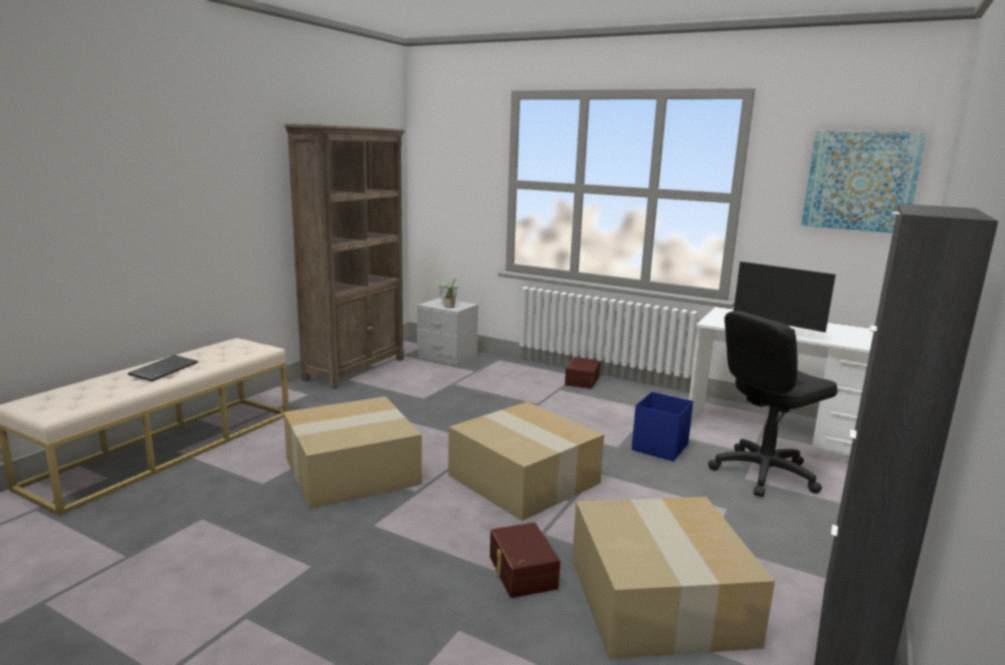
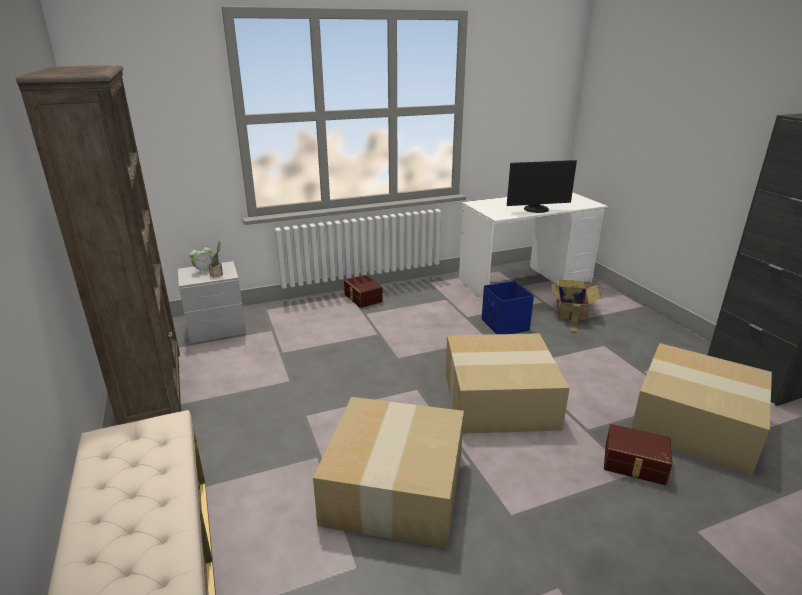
camera: 50 degrees left, 10 degrees up
(164, 369) = (128, 538): keyboard -> none
(763, 473) = (570, 312): black office chair -> cardboard box
(860, 181) = (537, 85): picture -> none

